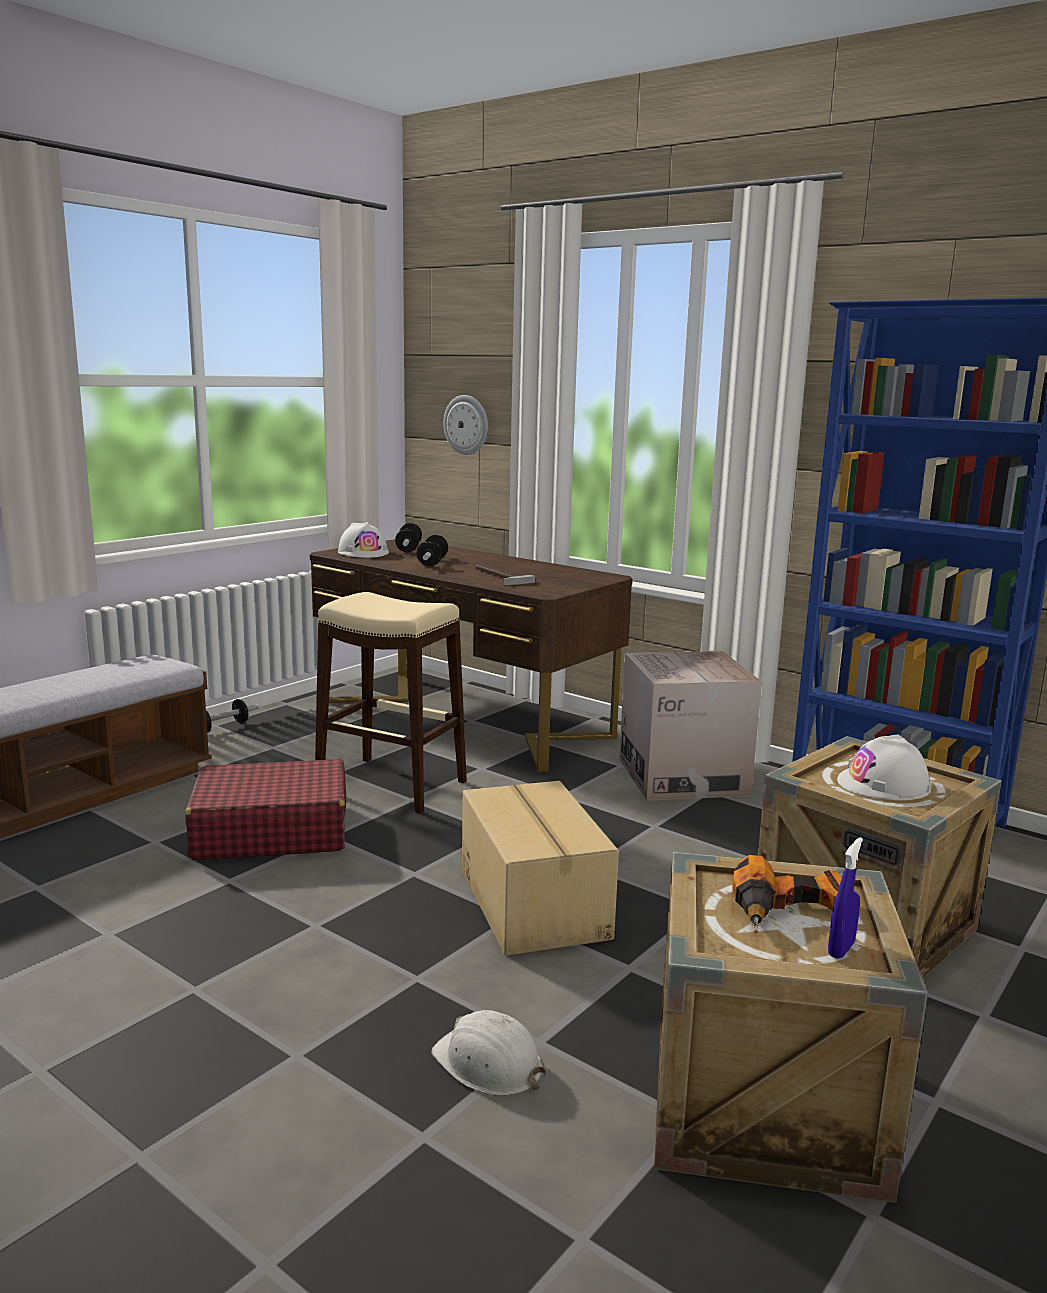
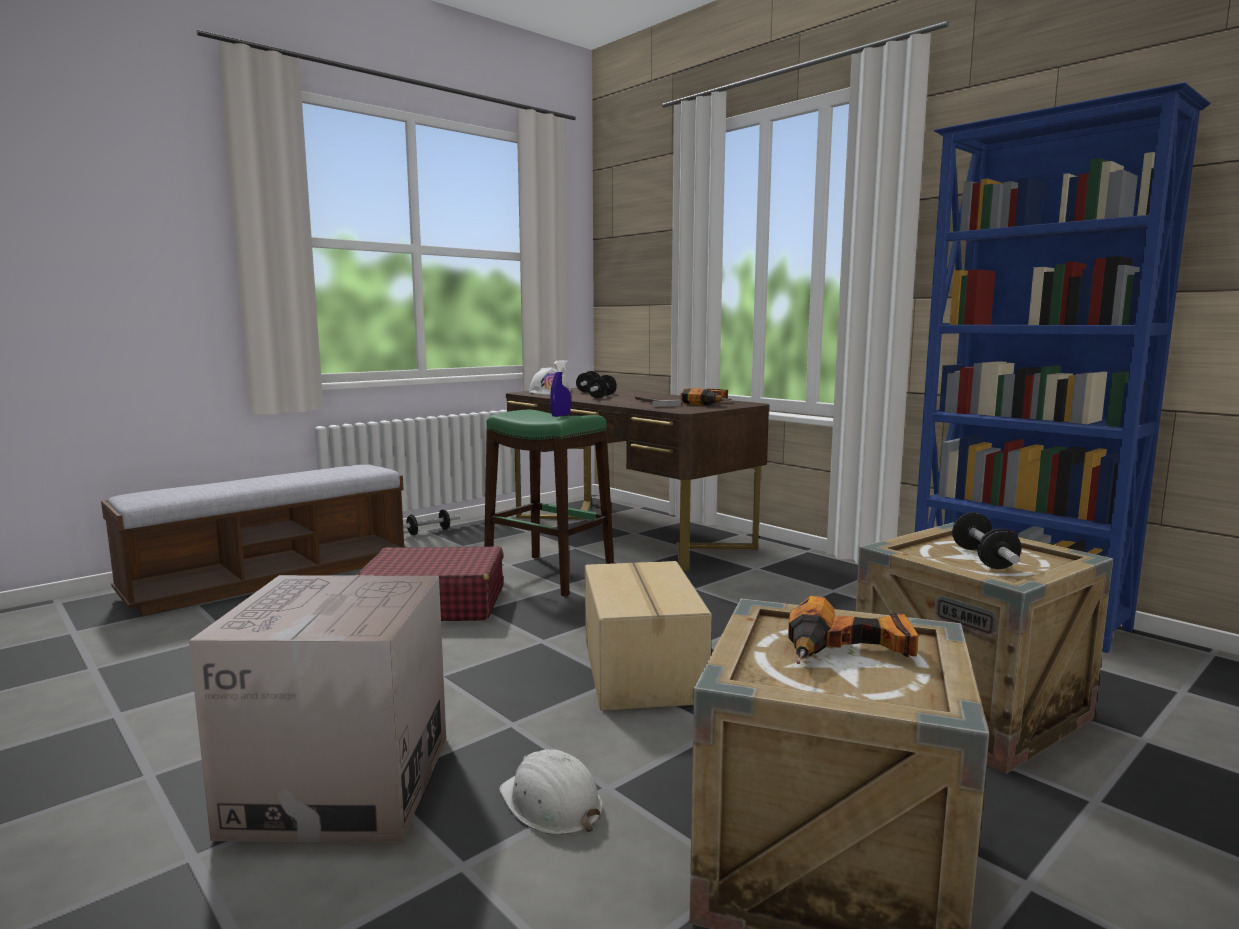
camera: 10 degrees right, 5 degrees down
(390, 785) = (548, 575): beige stool -> green stool
(466, 425) = (639, 290): wall clock -> none
(568, 577) = (712, 404): none -> power drill
(682, 777) = (810, 578): cardboard box -> cardboard box (340, 785)
(841, 949) = (896, 688): blue spray bottle -> blue spray bottle (560, 416)
(884, 784) = (983, 558): white hard hat -> dumbbell

